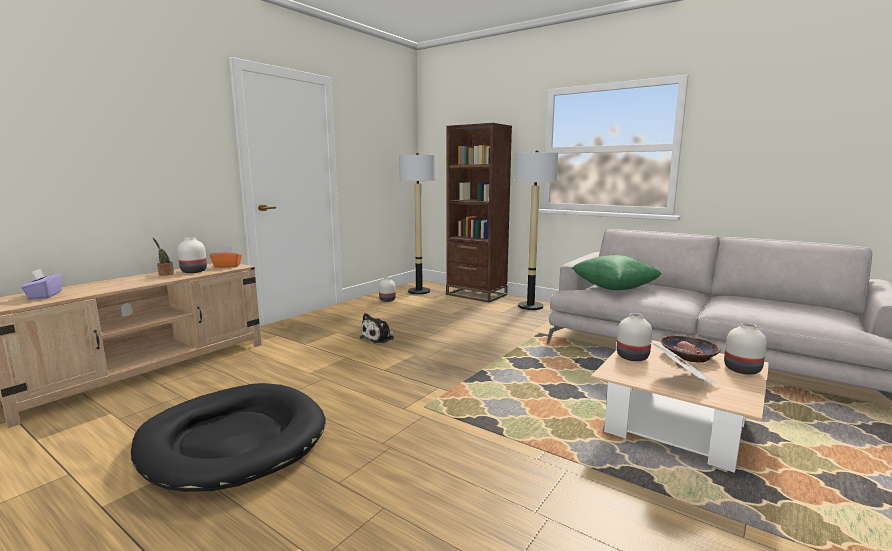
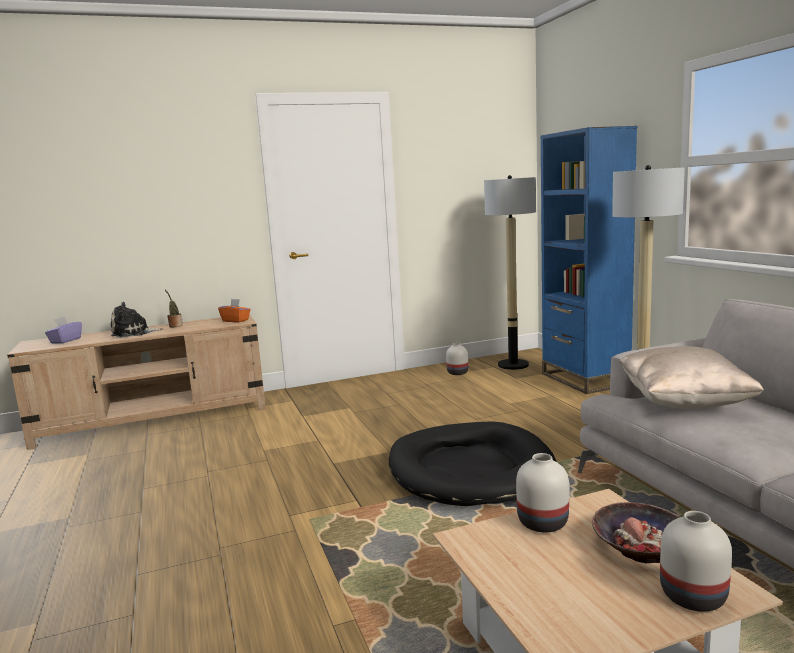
camera: 35 degrees right, 0 degrees up
(194, 271) = (200, 325): white vase -> none
(233, 440) = (123, 504): black dog bed -> black dog bed (469, 469)
(379, 338) = (381, 422): plush toy -> plush toy (133, 333)
(476, 294) = (584, 379): brown bookcase -> blue bookcase
(614, 288) = (684, 403): green pillow -> beige pillow
(682, 380) = (548, 581): newspaper -> none

